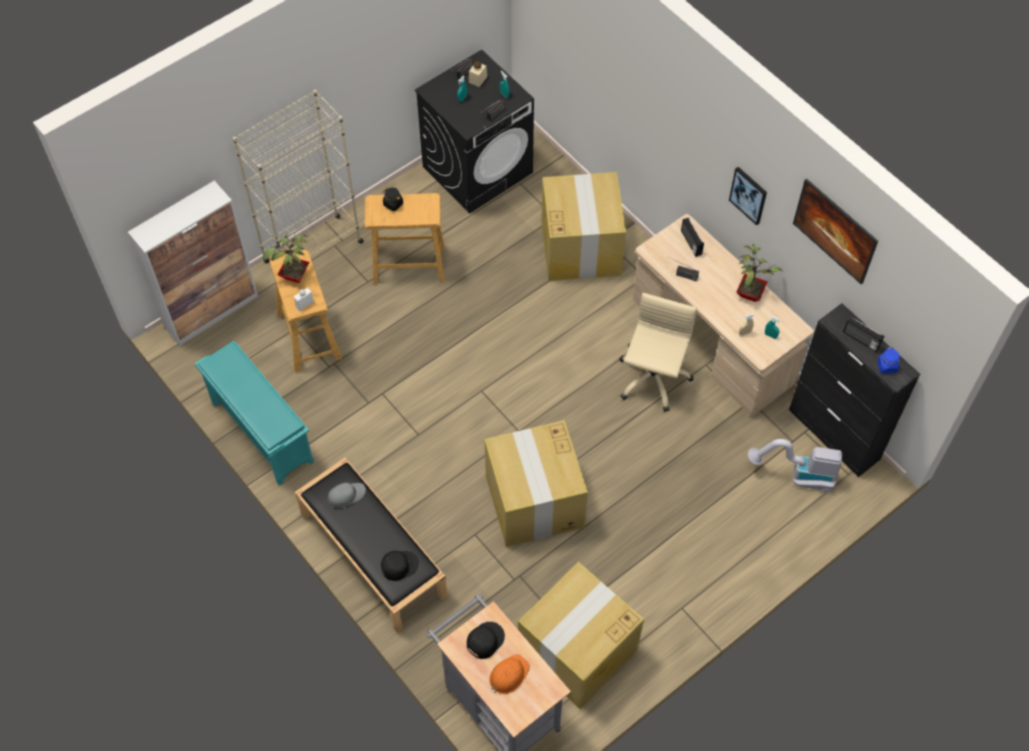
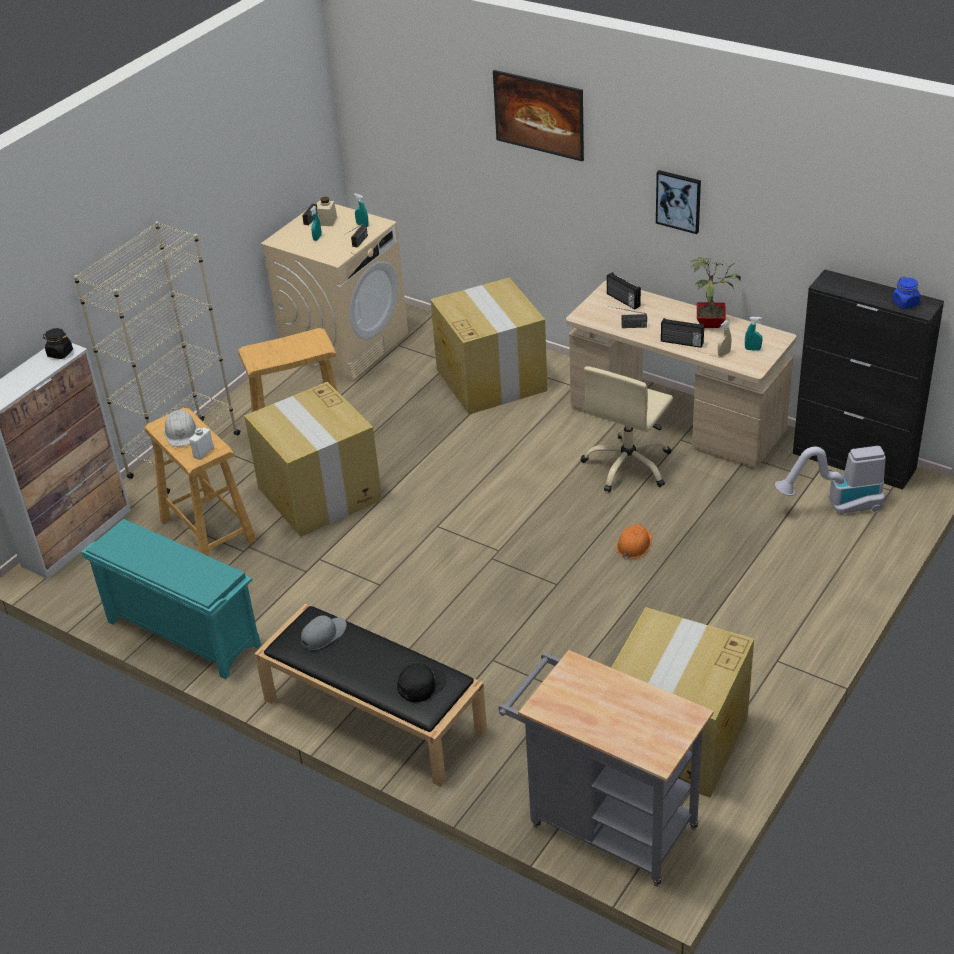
camera: 15 degrees left, 20 degrees down
(294, 277) = (181, 432): potted plant -> white hard hat
(393, 204) = (273, 347): black jar -> black jar (60, 353)
(478, 169) = (345, 345): black washing machine -> beige washing machine
(484, 640) = (577, 690): black cap -> none
(508, 675) = (626, 717): orange hard hat -> orange hard hat (634, 545)
(534, 503) = (550, 610): cardboard box -> cardboard box (320, 494)
(652, 378) = (628, 465): beige office chair -> beige office chair turned 150 degrees counterclockwise
(831, 241) = (794, 192): picture -> picture (539, 132)
(861, 340) = (864, 291): radio -> radio (681, 343)

